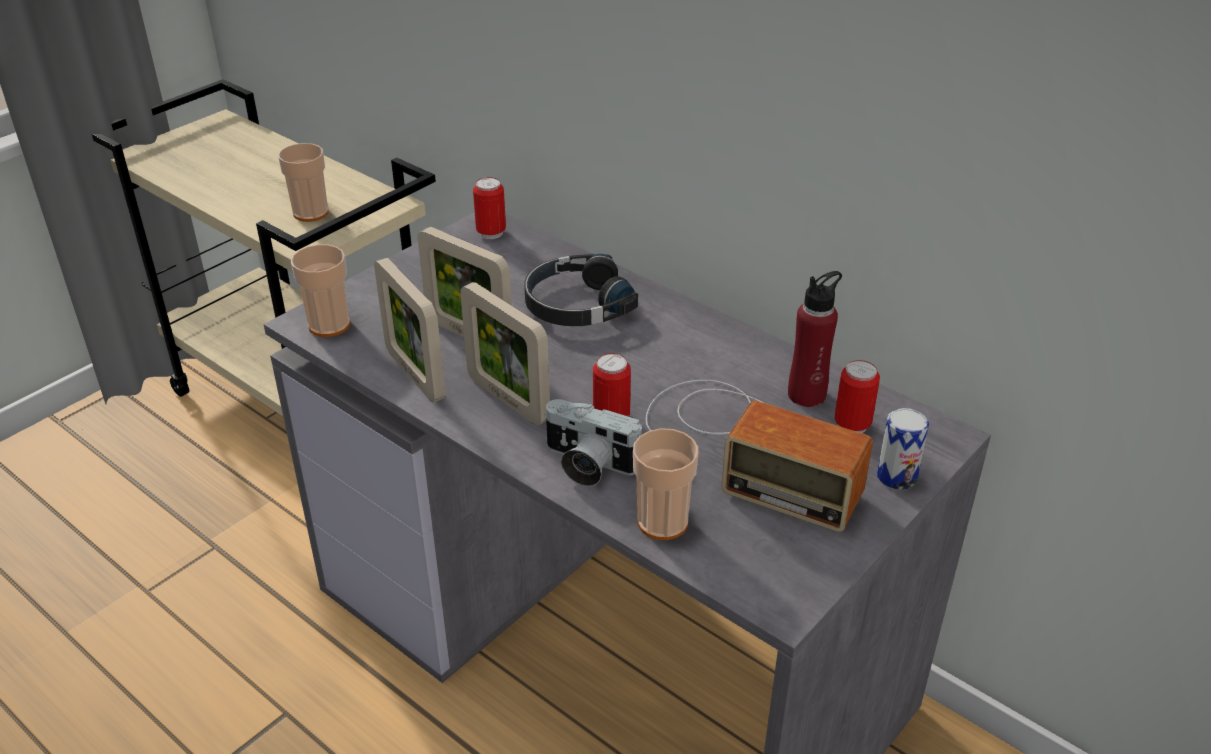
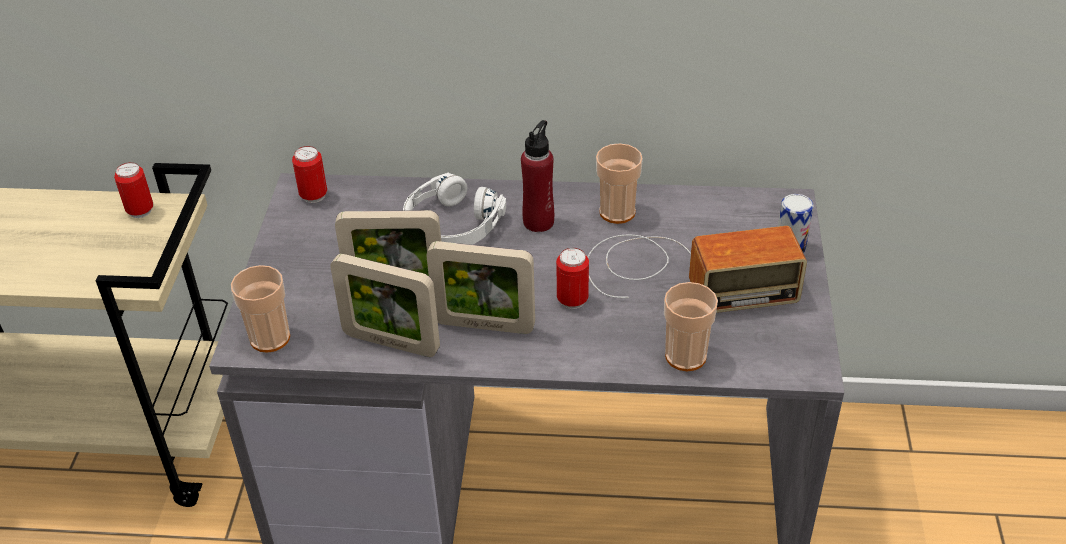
camera: 35 degrees left, 5 degrees up
(311, 213) = (109, 249): cup -> cup (617, 212)
(576, 305) = (450, 225): black headphones -> white headphones
(587, 464) = (594, 343): camera -> none
(807, 395) = (681, 217): red bottle -> red bottle (538, 222)
(852, 425) = (729, 224): can -> can (140, 211)

